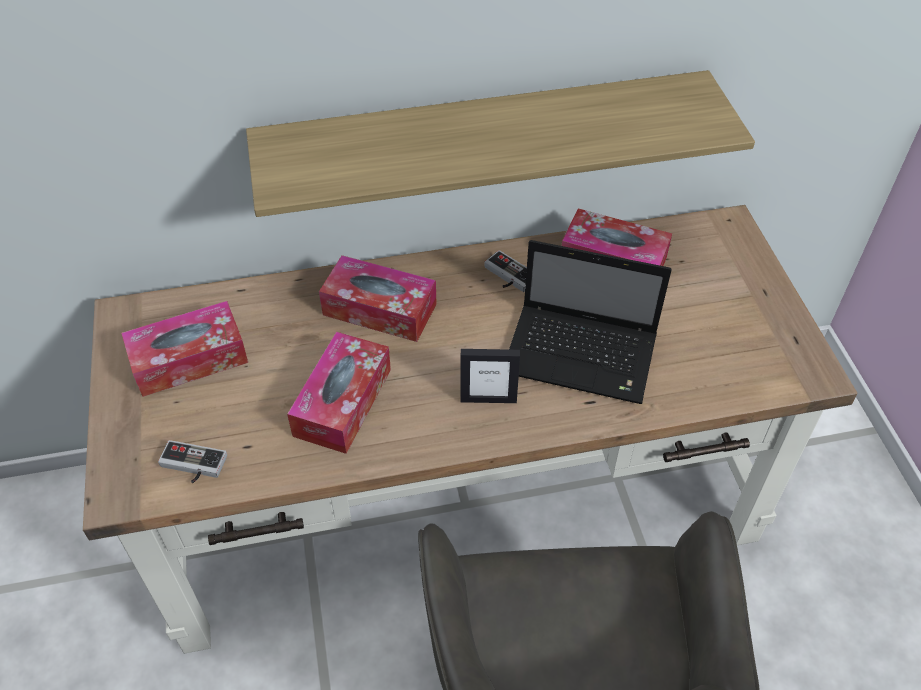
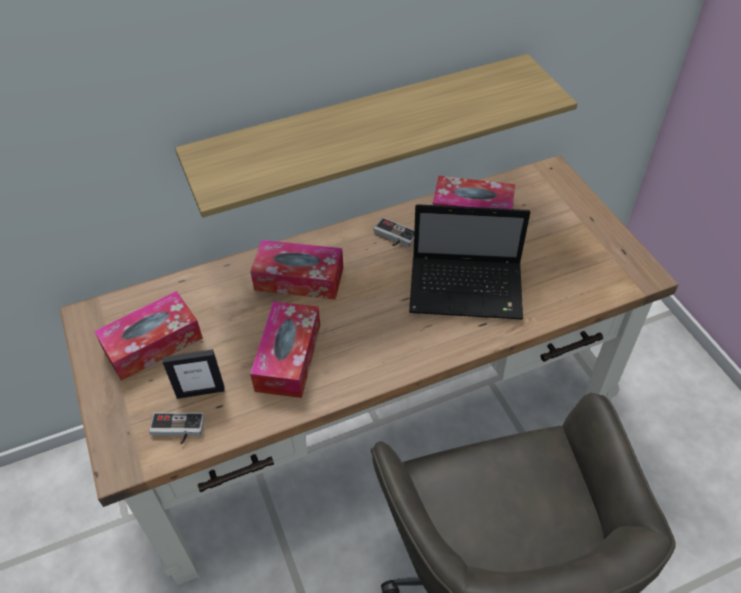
camera: 10 degrees left, 0 degrees up
(488, 399) = (403, 335): picture frame -> picture frame (200, 391)

